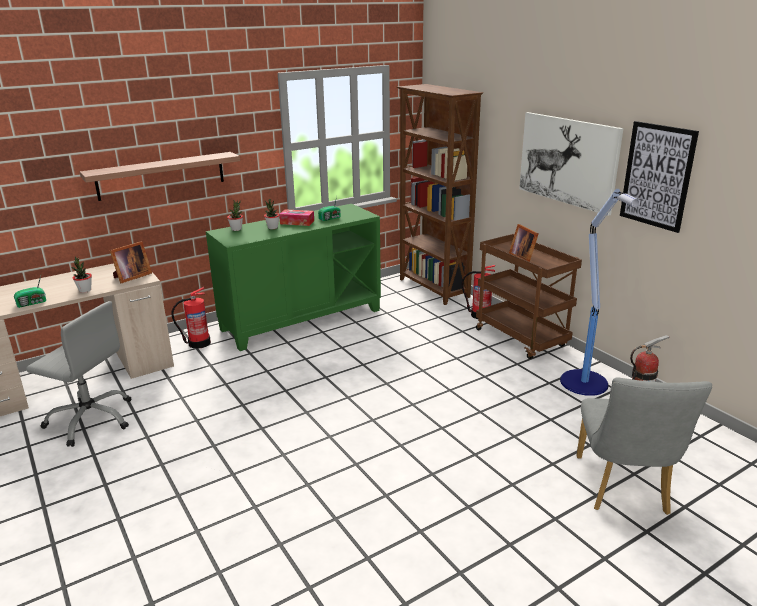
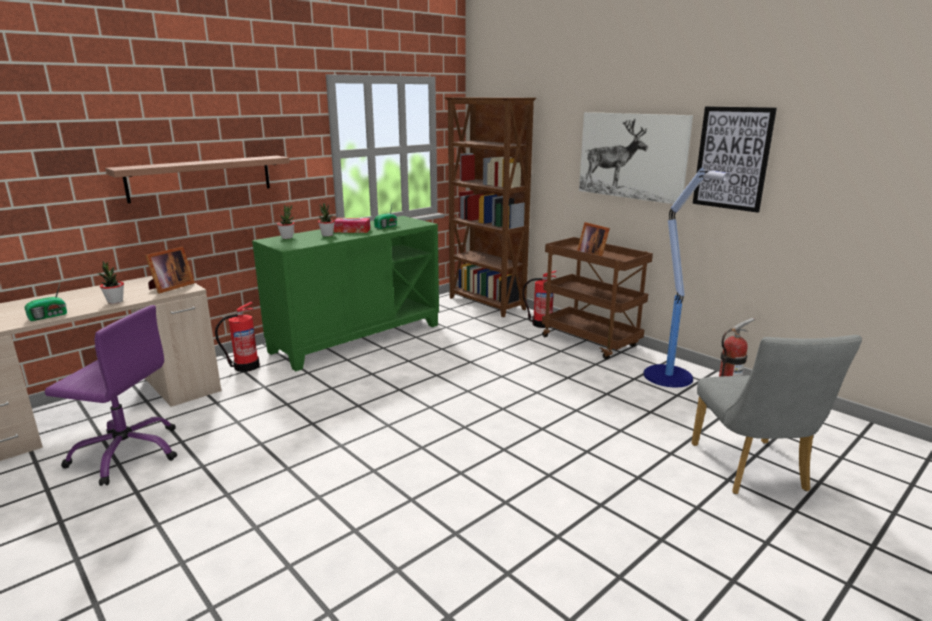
camera: 10 degrees left, 5 degrees down
(91, 419) = (127, 453): grey office chair -> purple office chair

